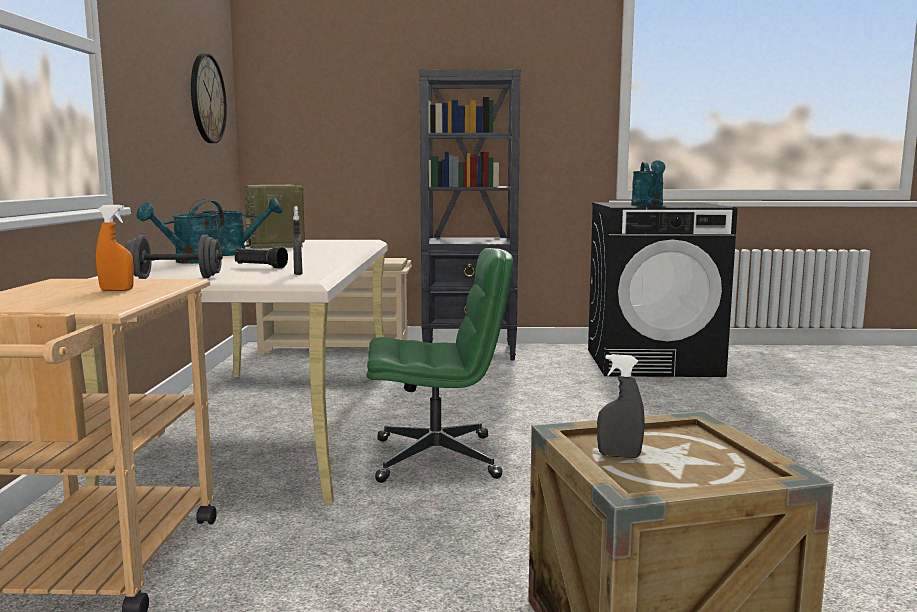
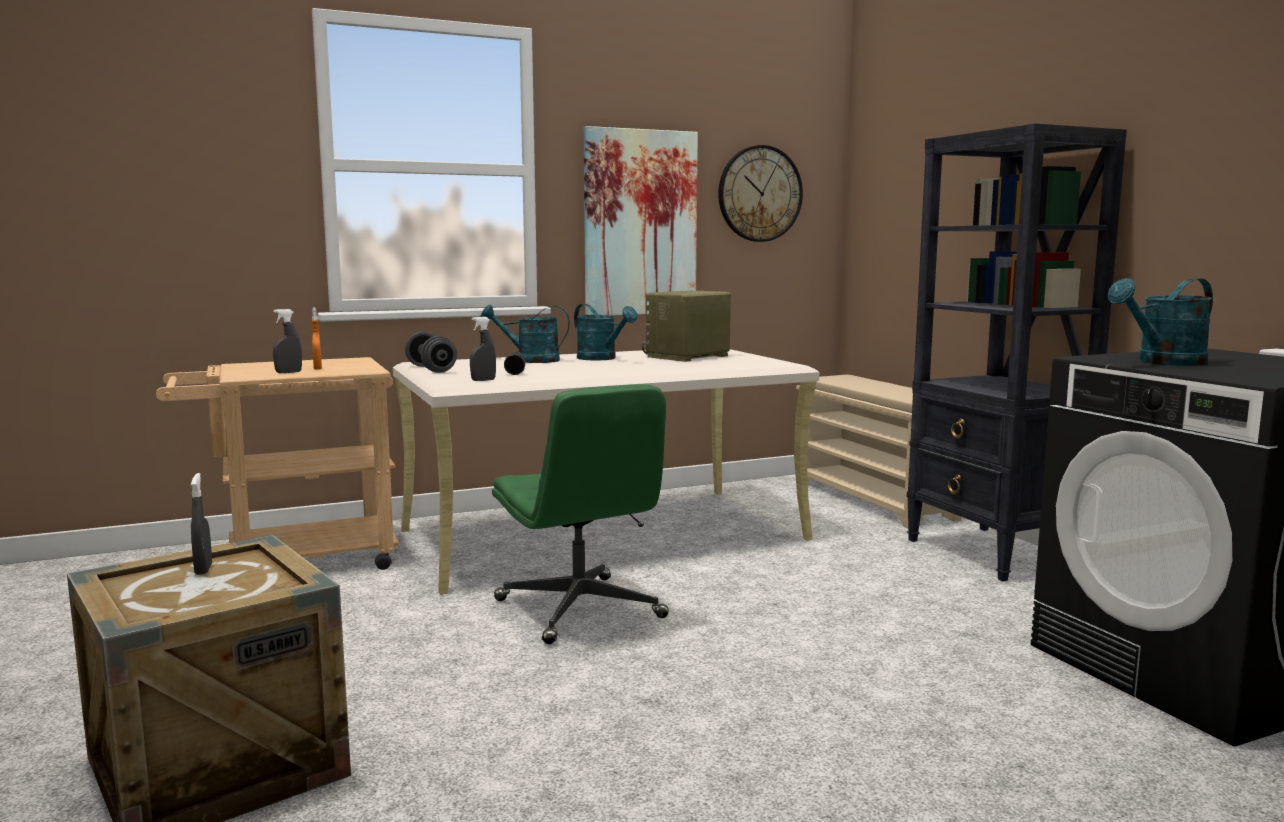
camera: 65 degrees right, 0 degrees up
(123, 297) = (288, 372): none -> grey spray bottle
(158, 118) = (640, 223): none -> picture

